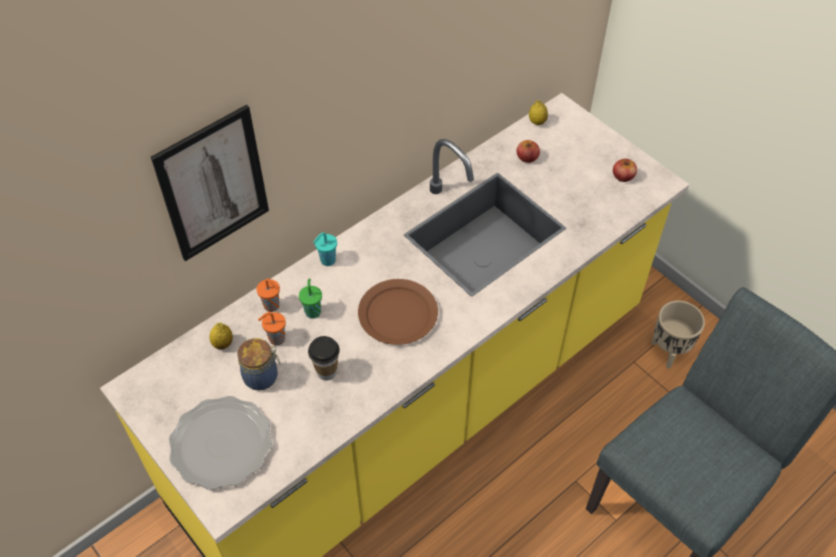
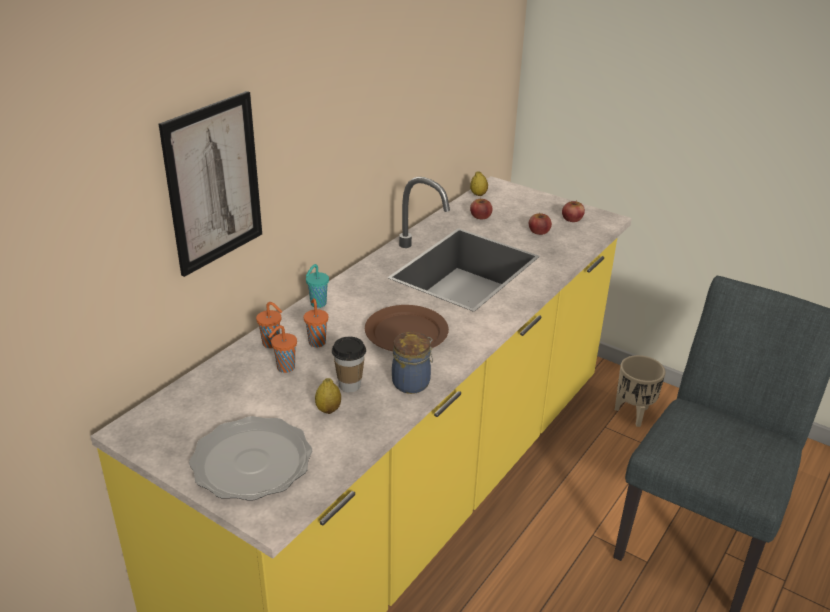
camera: 15 degrees left, 20 degrees down
(223, 344) = (227, 379): lemon -> lemon (328, 409)
(262, 376) = (280, 399): jar -> jar (412, 382)
(313, 311) = (317, 342): green cup -> orange cup
(580, 190) = (539, 231): none -> apple

